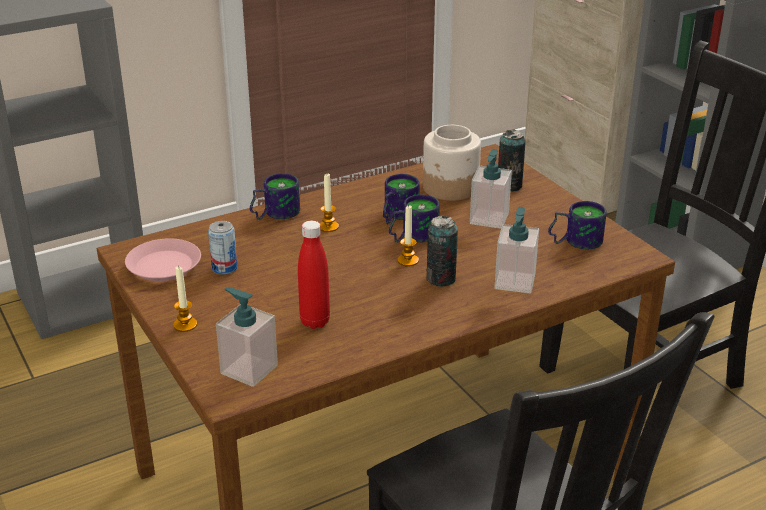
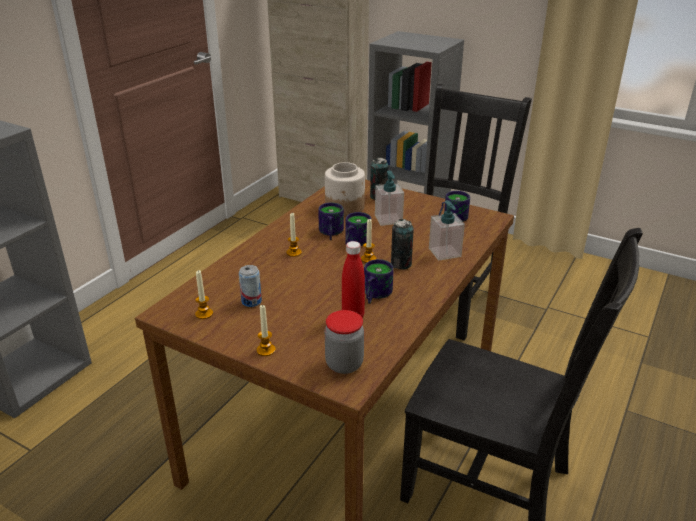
camera: 30 degrees left, 0 degrees up
(164, 265) = (204, 314): pink plate -> candle
(249, 369) = (344, 364): soap dispenser -> jar
(273, 213) = (246, 254): mug -> mug (373, 294)

